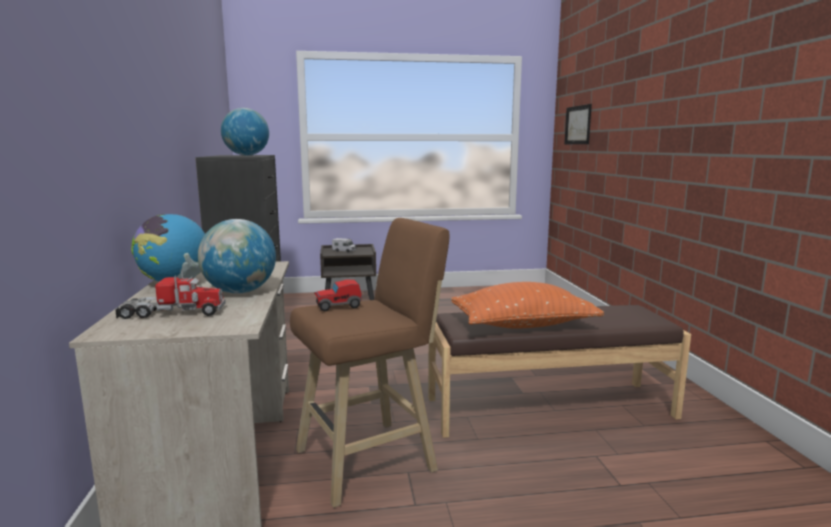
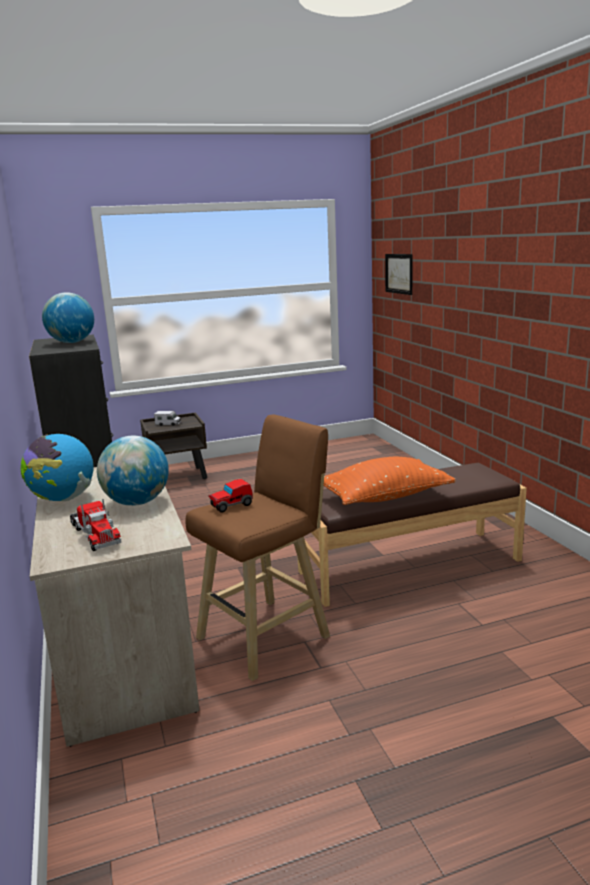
camera: 10 degrees left, 5 degrees up
(172, 313) = (94, 534): toy truck -> toy truck turned 75 degrees clockwise

